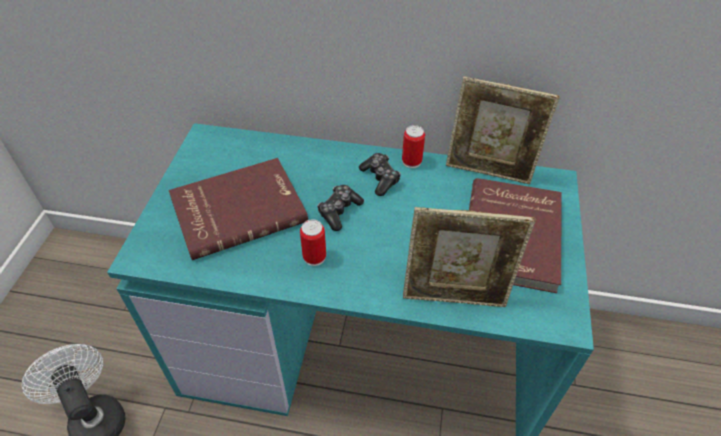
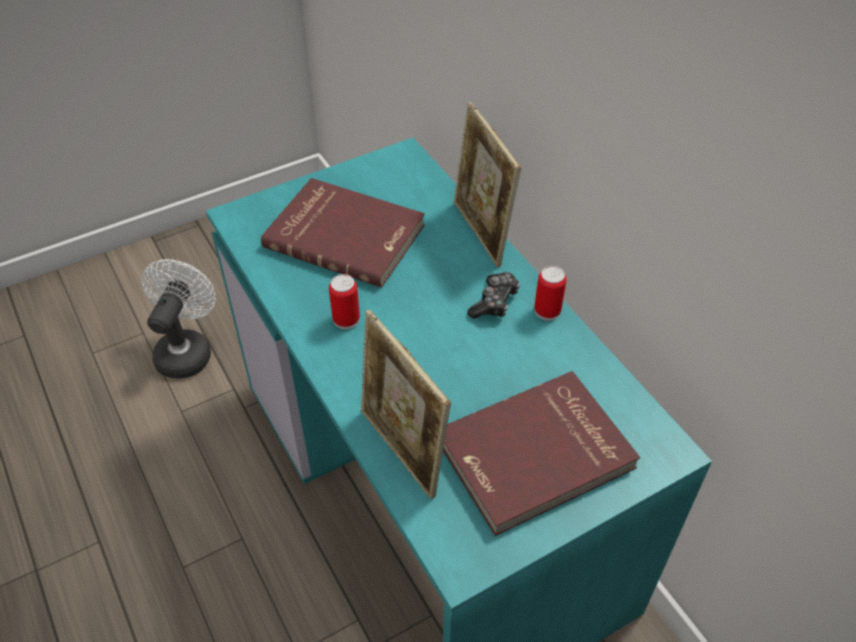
camera: 50 degrees right, 0 degrees up
(339, 211) = (417, 300): game controller -> none
(488, 172) = (609, 381): picture frame -> picture frame (481, 233)

